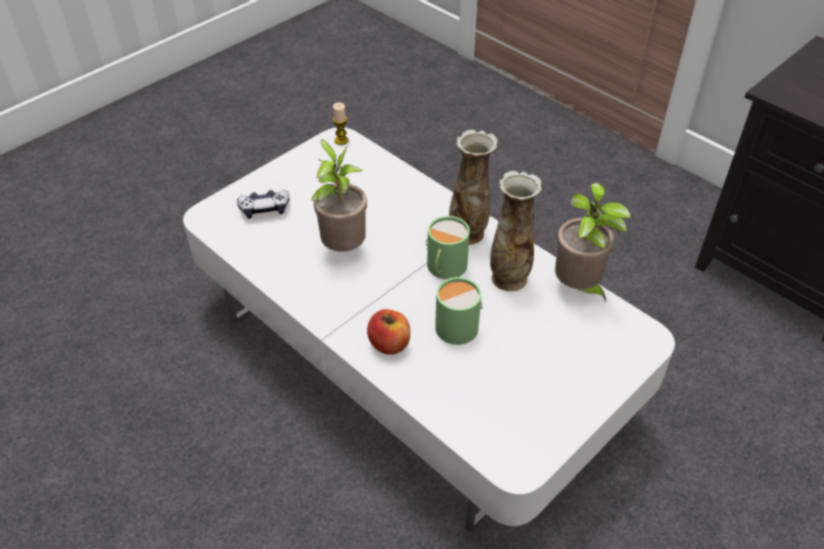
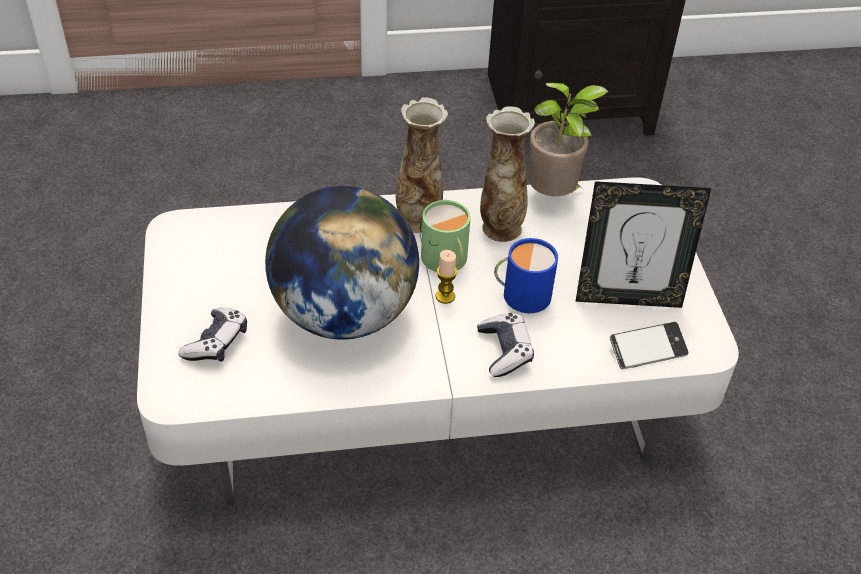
camera: 55 degrees left, 0 degrees up
(341, 140) = (180, 227): candle -> candle (445, 296)
(343, 247) = (344, 313): potted plant -> globe
(389, 344) = (504, 351): apple -> game controller
(455, 324) = (521, 294): green mug -> blue mug
(474, 427) = (647, 350): none -> phone
(517, 387) = (628, 298): none -> picture frame

